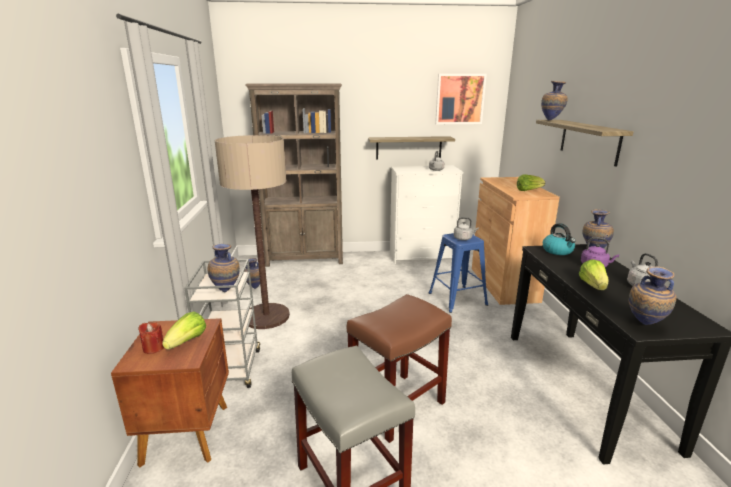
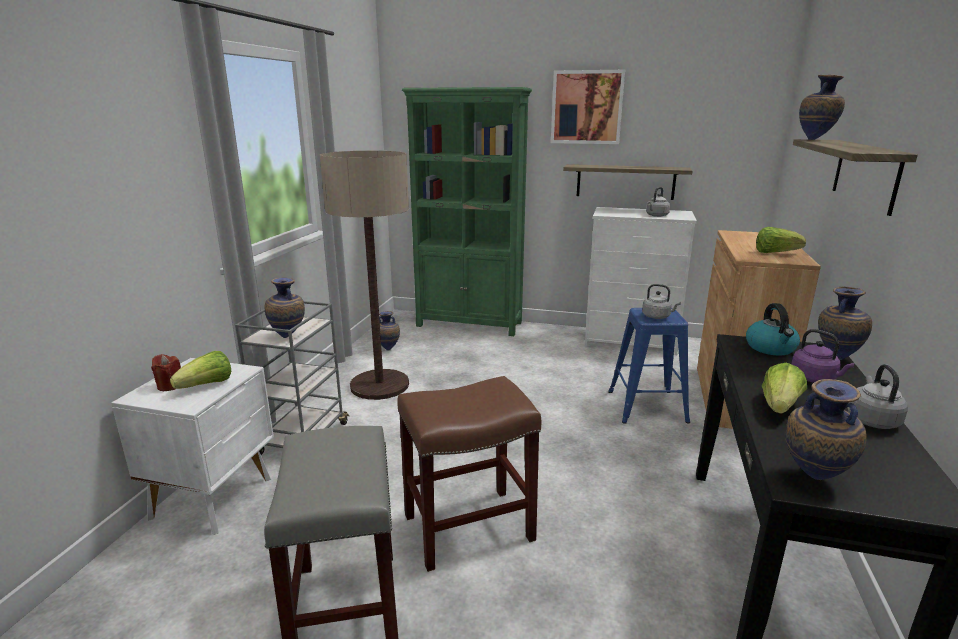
camera: 20 degrees right, 0 degrees up
(188, 433) = (215, 497): brown nightstand -> white nightstand
(305, 259) = (470, 324): brown bookcase -> green bookcase
(459, 99) = (709, 111): picture -> picture (587, 107)

